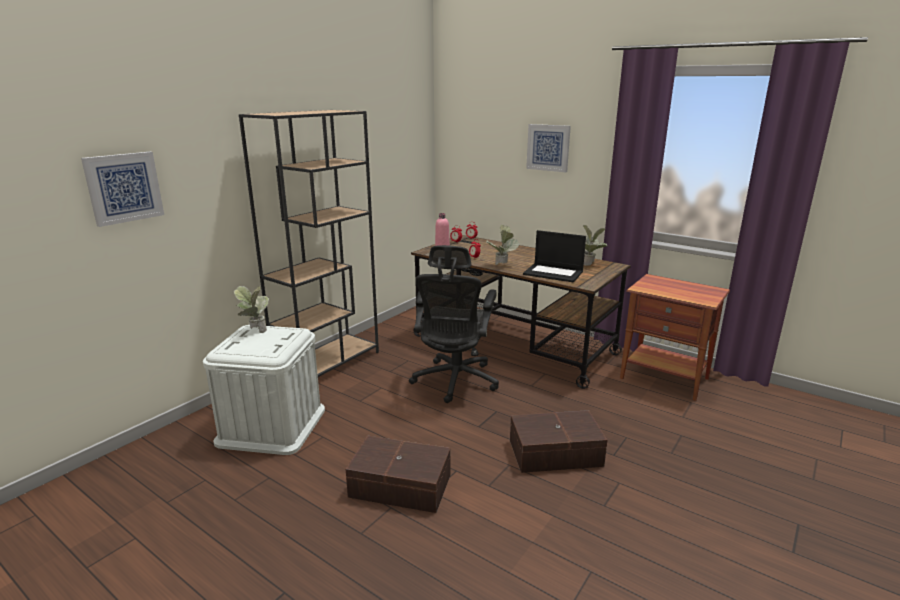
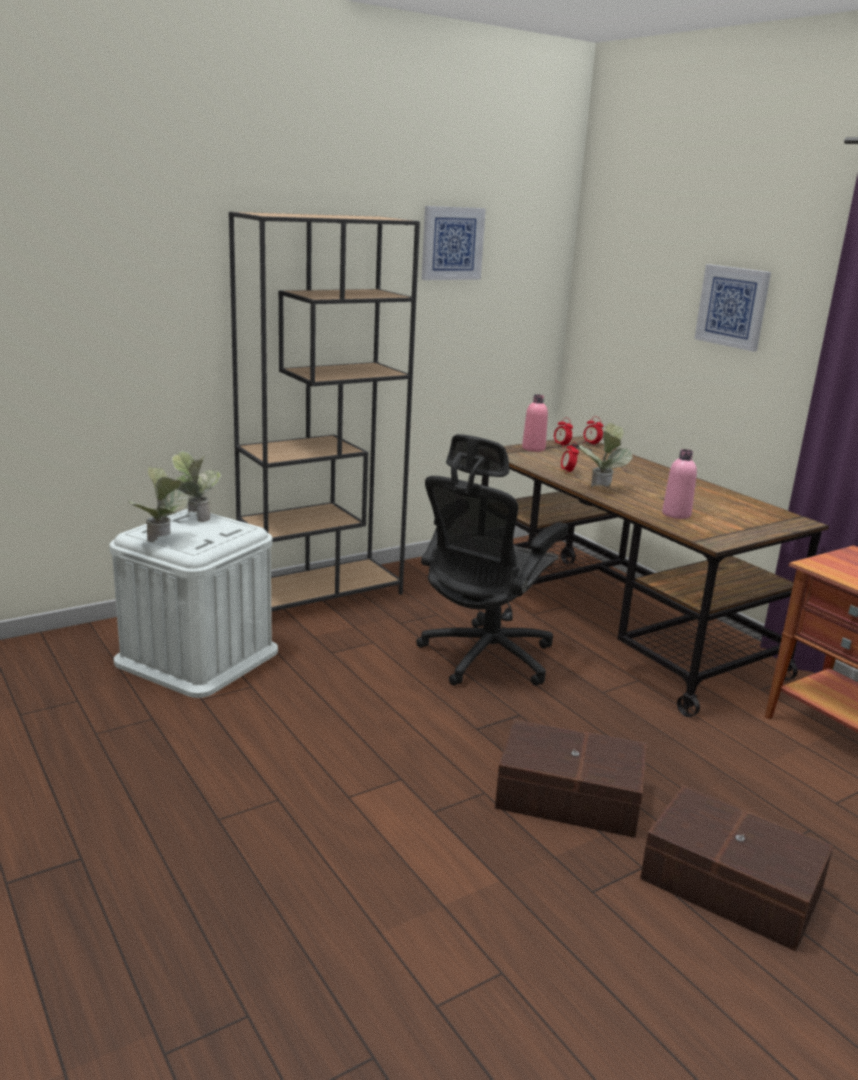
camera: 20 degrees right, 0 degrees up
(124, 188) = (55, 296): picture -> picture (452, 243)
(400, 487) = (309, 778): brown storage box -> brown storage box (731, 888)
(554, 273) = (676, 514): laptop -> pink bottle
(591, 264) = (755, 512): potted plant -> potted plant (163, 541)

